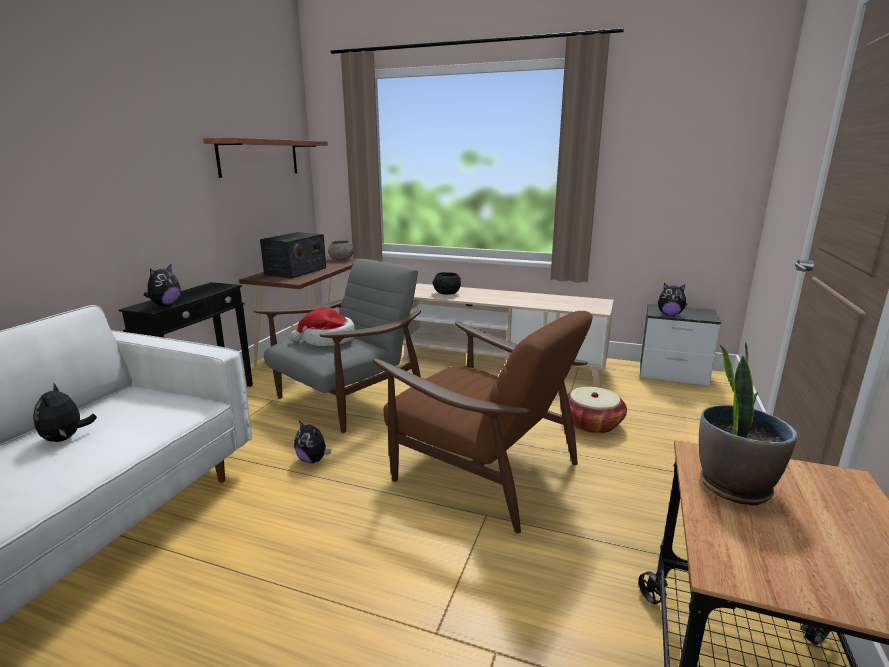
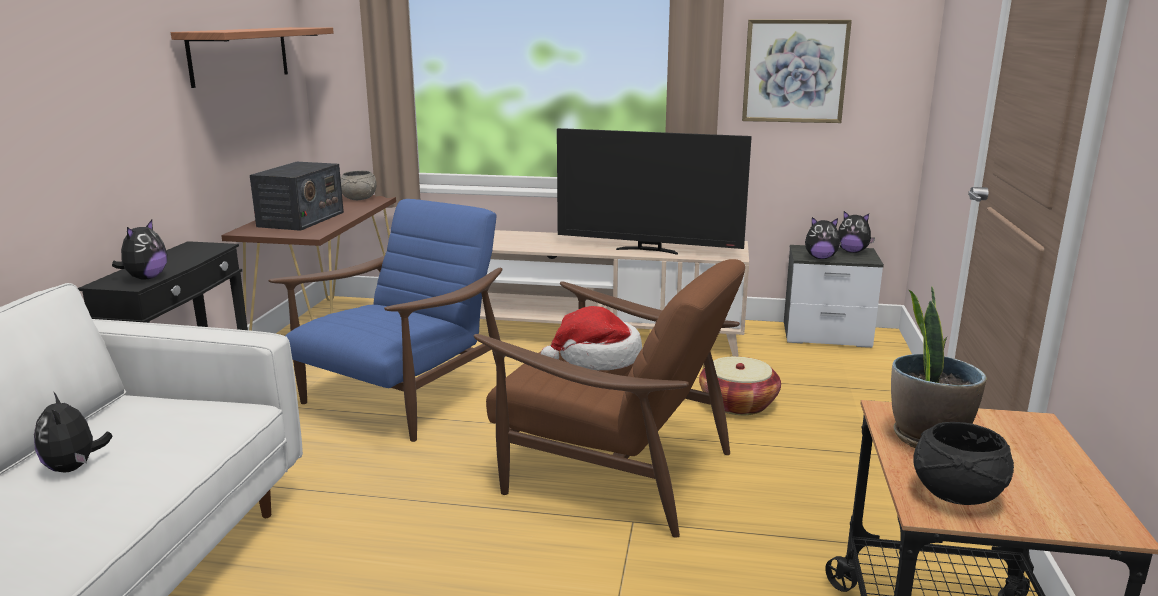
camera: 10 degrees left, 0 degrees up
(313, 460) = (385, 479): plush toy -> plush toy (852, 251)
(327, 340) = (376, 315): hat -> hat (597, 358)
(348, 397) = (403, 395): grey armchair -> blue armchair
(446, 293) = (523, 242): black bowl -> black bowl (955, 494)
(535, 303) = (648, 250): none -> television
(657, 171) = (794, 71): none -> picture

